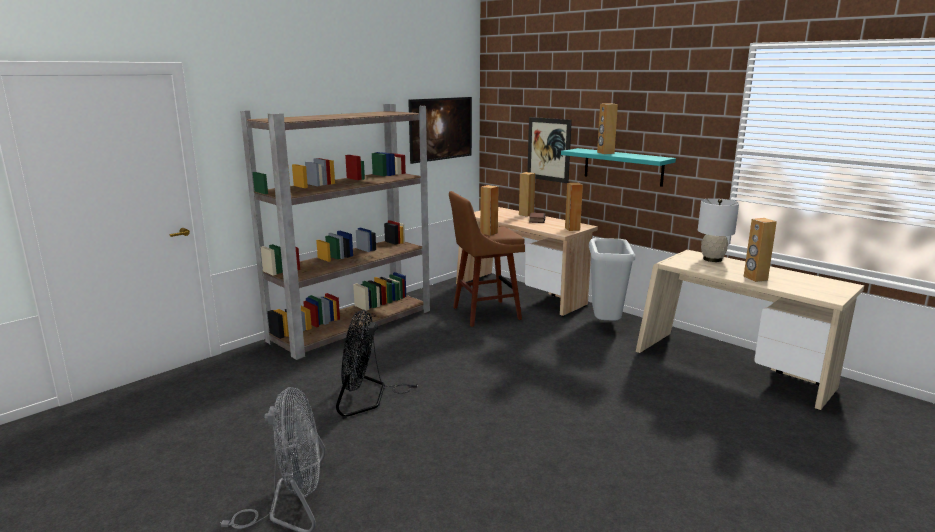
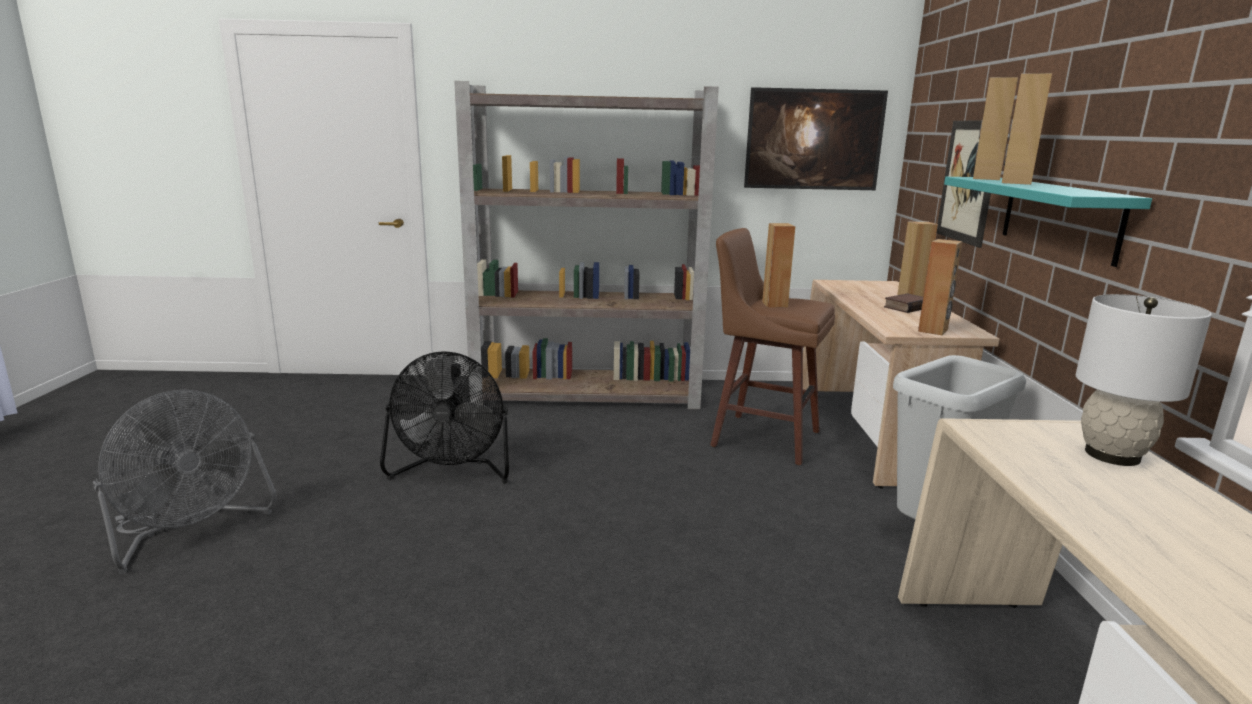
camera: 45 degrees right, 0 degrees up
(369, 395) = (449, 469): black fan -> black fan turned 135 degrees counterclockwise
(755, 278) = (1126, 530): brown speaker -> brown speaker (986, 178)

